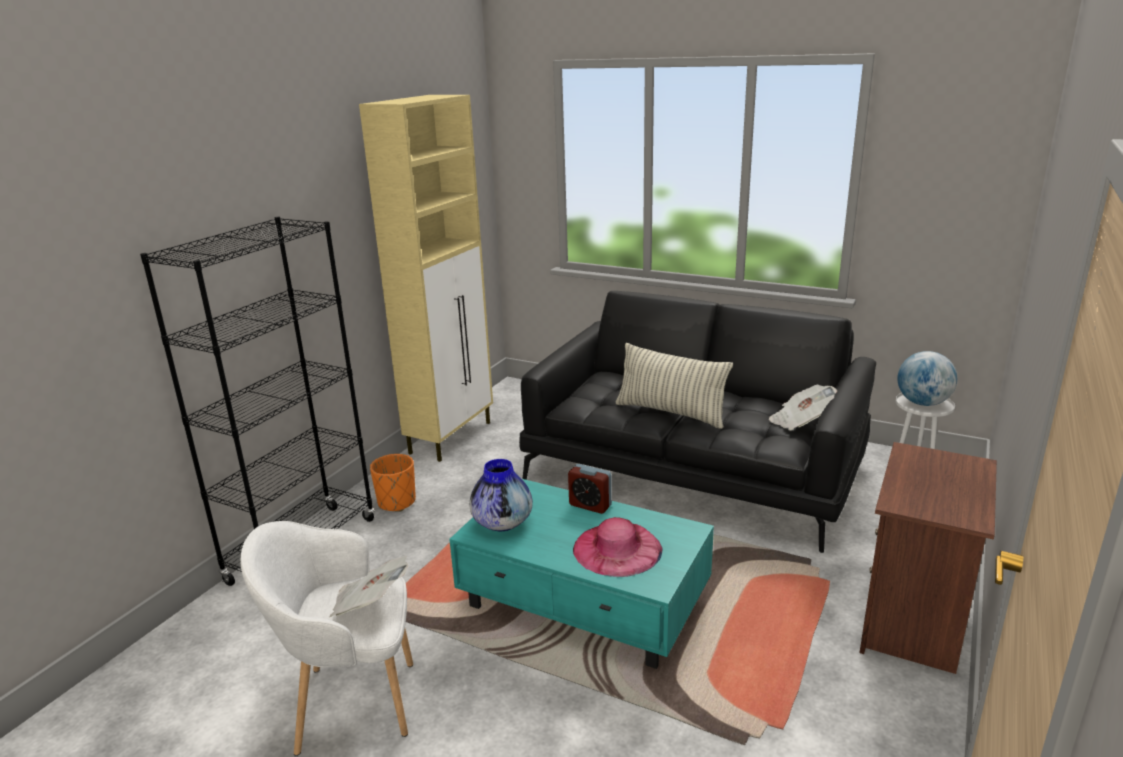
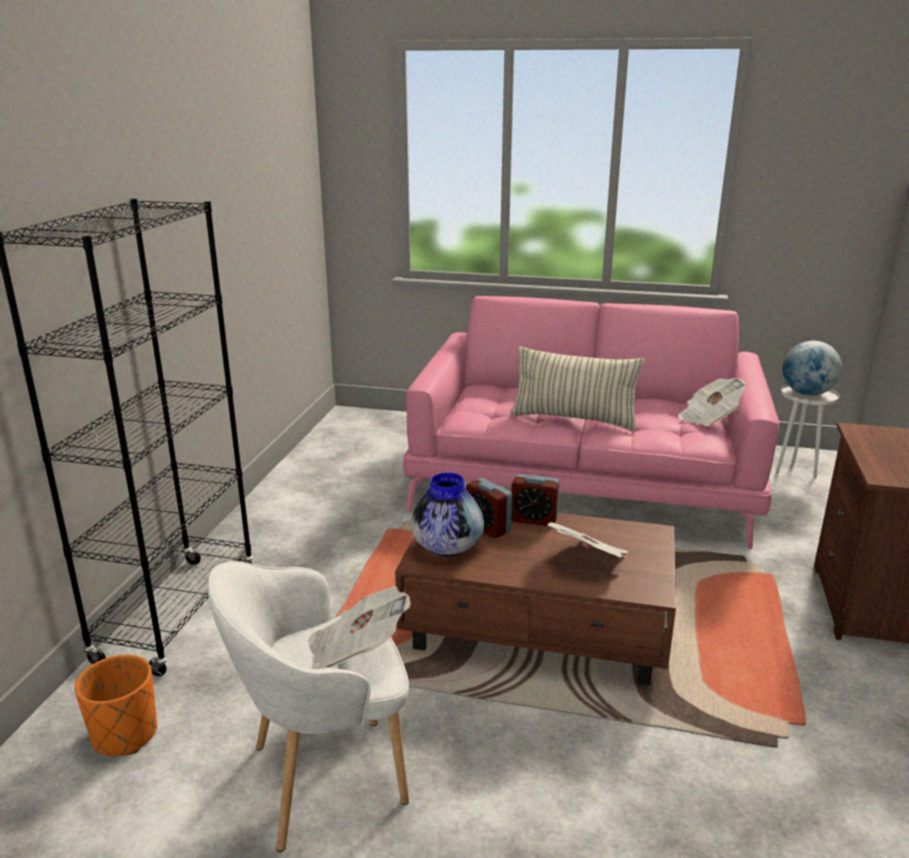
camera: 15 degrees left, 0 degrees up
(397, 502) = (270, 547): orange planter -> orange planter (125, 735)
(451, 437) = (302, 472): beige cabinet -> none
(546, 508) = (488, 527): none -> alarm clock
(585, 602) = (539, 627): turquoise coffee table -> brown coffee table
(617, 549) = (589, 560): pink hat -> newspaper
(695, 468) = (585, 481): black sofa -> pink sofa

